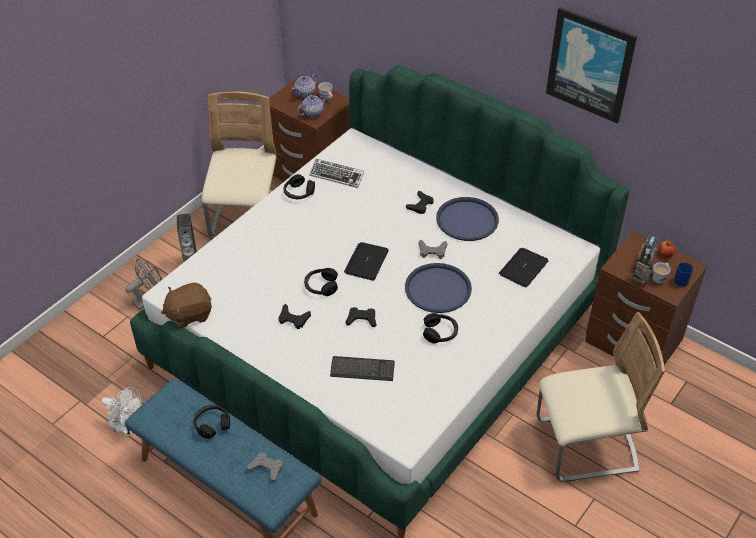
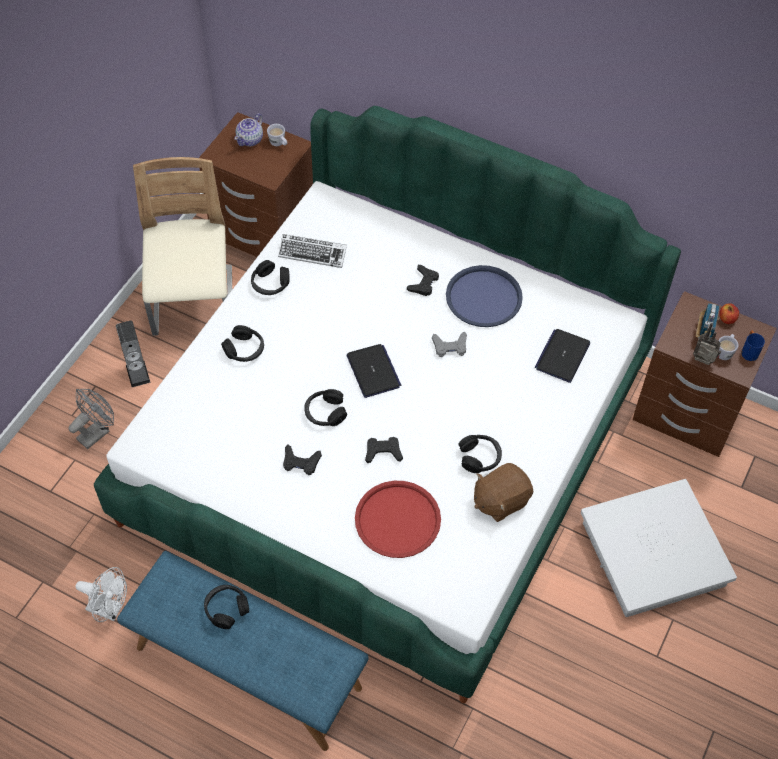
camera: 10 degrees left, 10 degrees up
(189, 314) = (172, 473): brown plush toy -> brown plush toy (500, 500)
(266, 468) = (303, 656): grey game controller -> none
(268, 235) = (244, 349): none -> black headphones
(312, 113) = (265, 168): teapot -> none
(362, 369) = (397, 520): keyboard -> red tray
(366, 262) = (373, 371): laptop -> laptop turned 150 degrees clockwise
(438, 289) = (466, 398): blue tray -> none
(585, 446) = (653, 555): beige chair -> white storage box
(590, 64) = (631, 111): picture -> none

